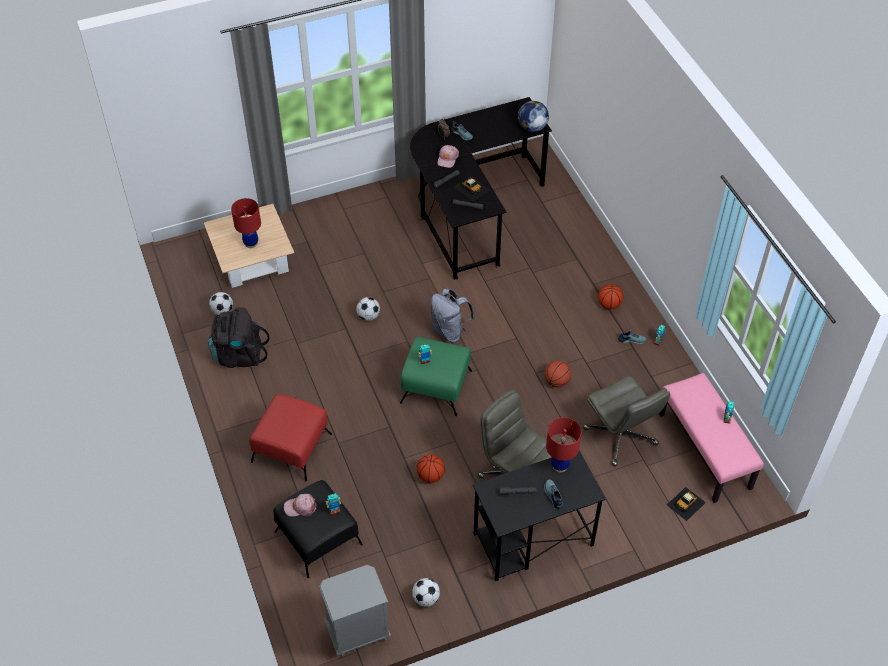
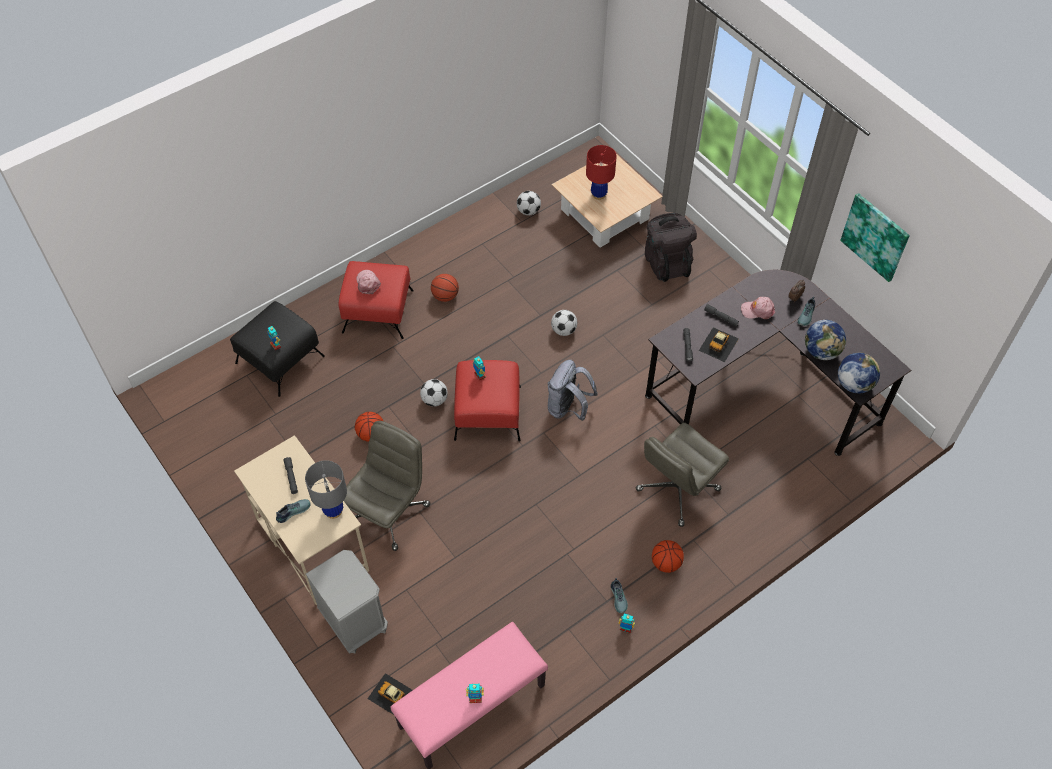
camera: 75 degrees right, 5 degrees up
(239, 355) = (478, 239): black backpack -> black backpack (666, 262)
(300, 507) = (274, 318): pink cap -> pink cap (368, 283)
(357, 632) = (183, 416): grey nightstand -> grey nightstand (354, 622)
(426, 599) = (227, 463): football -> football (434, 400)
(435, 386) = (488, 412): green ottoman -> red ottoman
(452, 49) = (875, 236): none -> picture
(498, 136) = (821, 351): none -> globe
(532, 540) = (311, 544): black desk -> beige desk
(556, 382) = (529, 528): basketball -> basketball (445, 296)
(560, 466) = (333, 510): red table lamp -> grey table lamp
(621, 437) = (468, 609): grey office chair -> grey office chair (677, 490)

